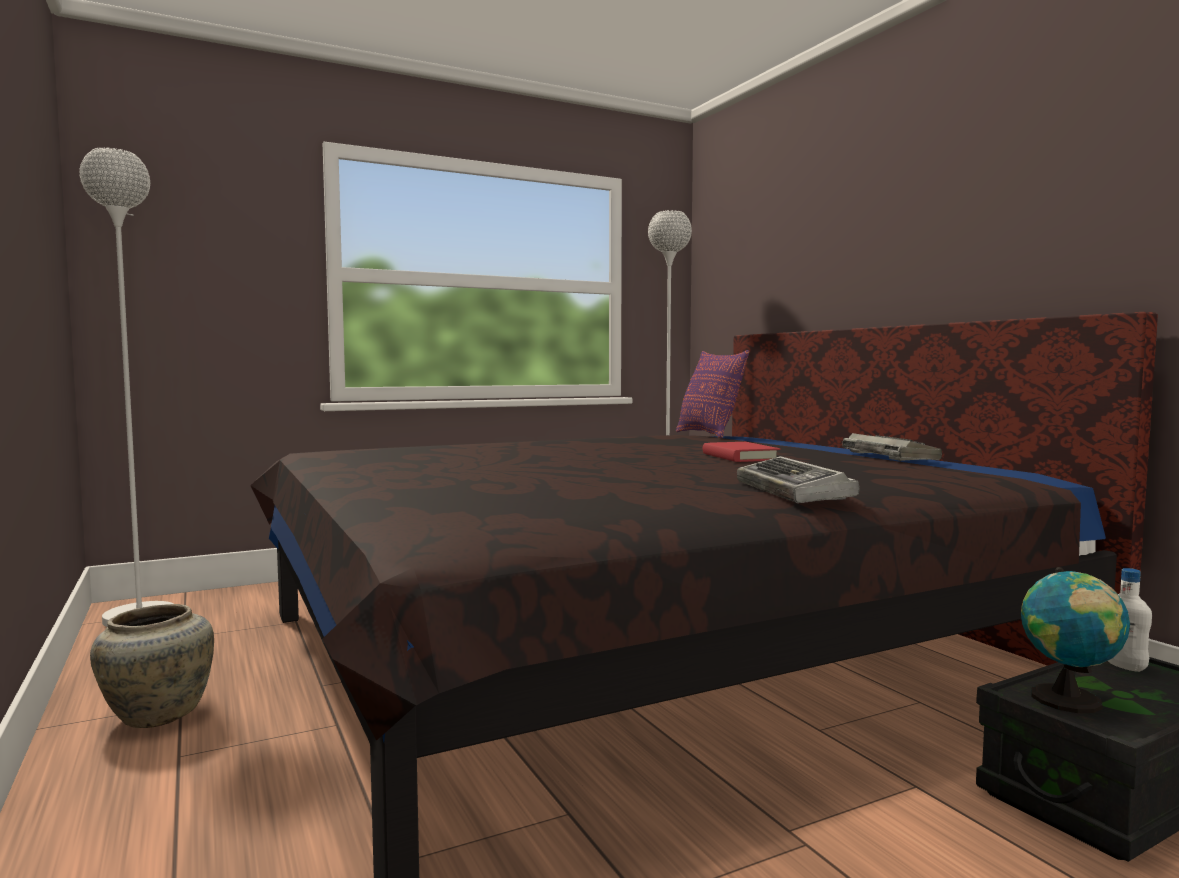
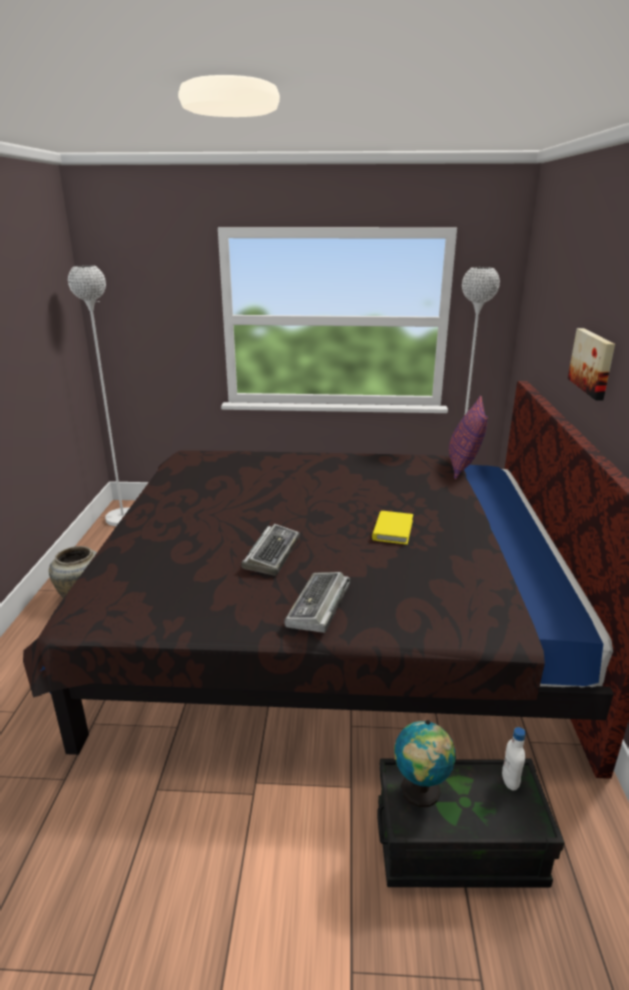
camera: 30 degrees right, 20 degrees up
(739, 457) = (392, 530): red book -> yellow book
(883, 251) = (593, 362): none -> picture
(888, 456) = (508, 552): keyboard -> keyboard (272, 554)

